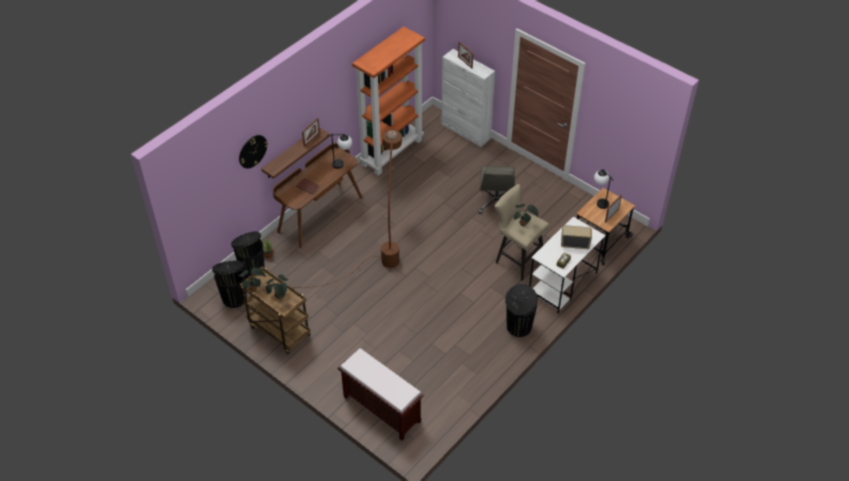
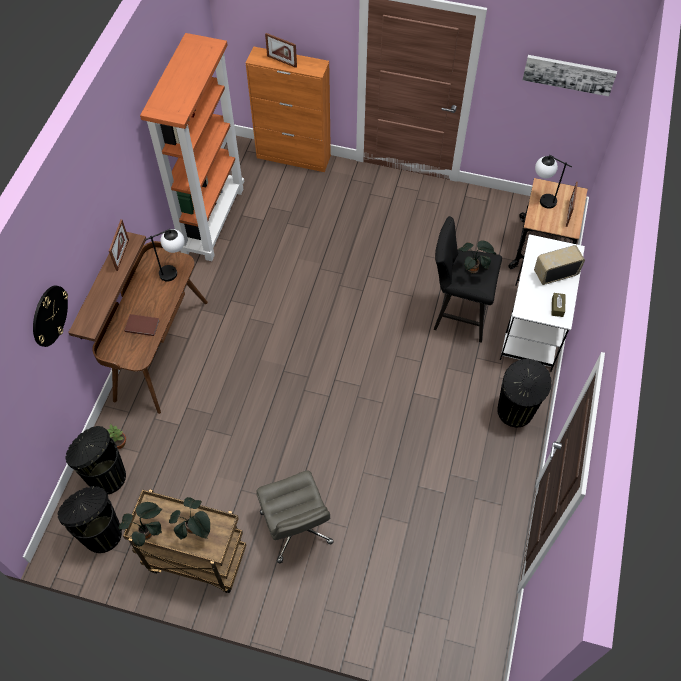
camera: 25 degrees left, 10 degrees up
(381, 244) = (270, 363): brown floor lamp -> none
(381, 409) = (406, 621): brown bench -> none
(466, 131) = (294, 157): white cabinet -> orange cabinet
(496, 202) = (387, 243): grey office chair -> grey office chair (297, 528)
(516, 259) = (457, 314): beige stool -> black stool
(632, 121) = (569, 74): none -> picture

